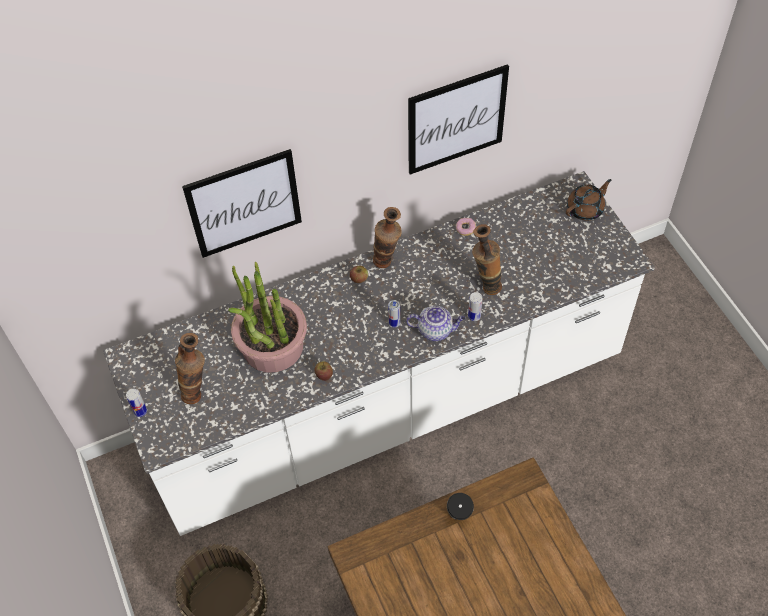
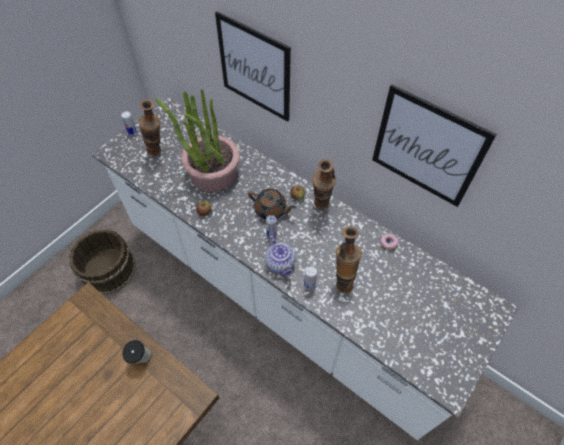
camera: 60 degrees right, 0 degrees up
(585, 209) = (477, 326): brown teapot -> brown teapot (271, 210)

